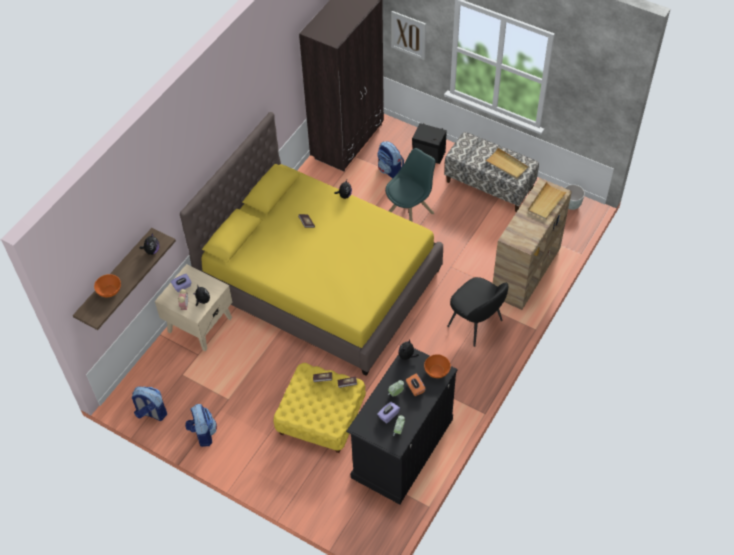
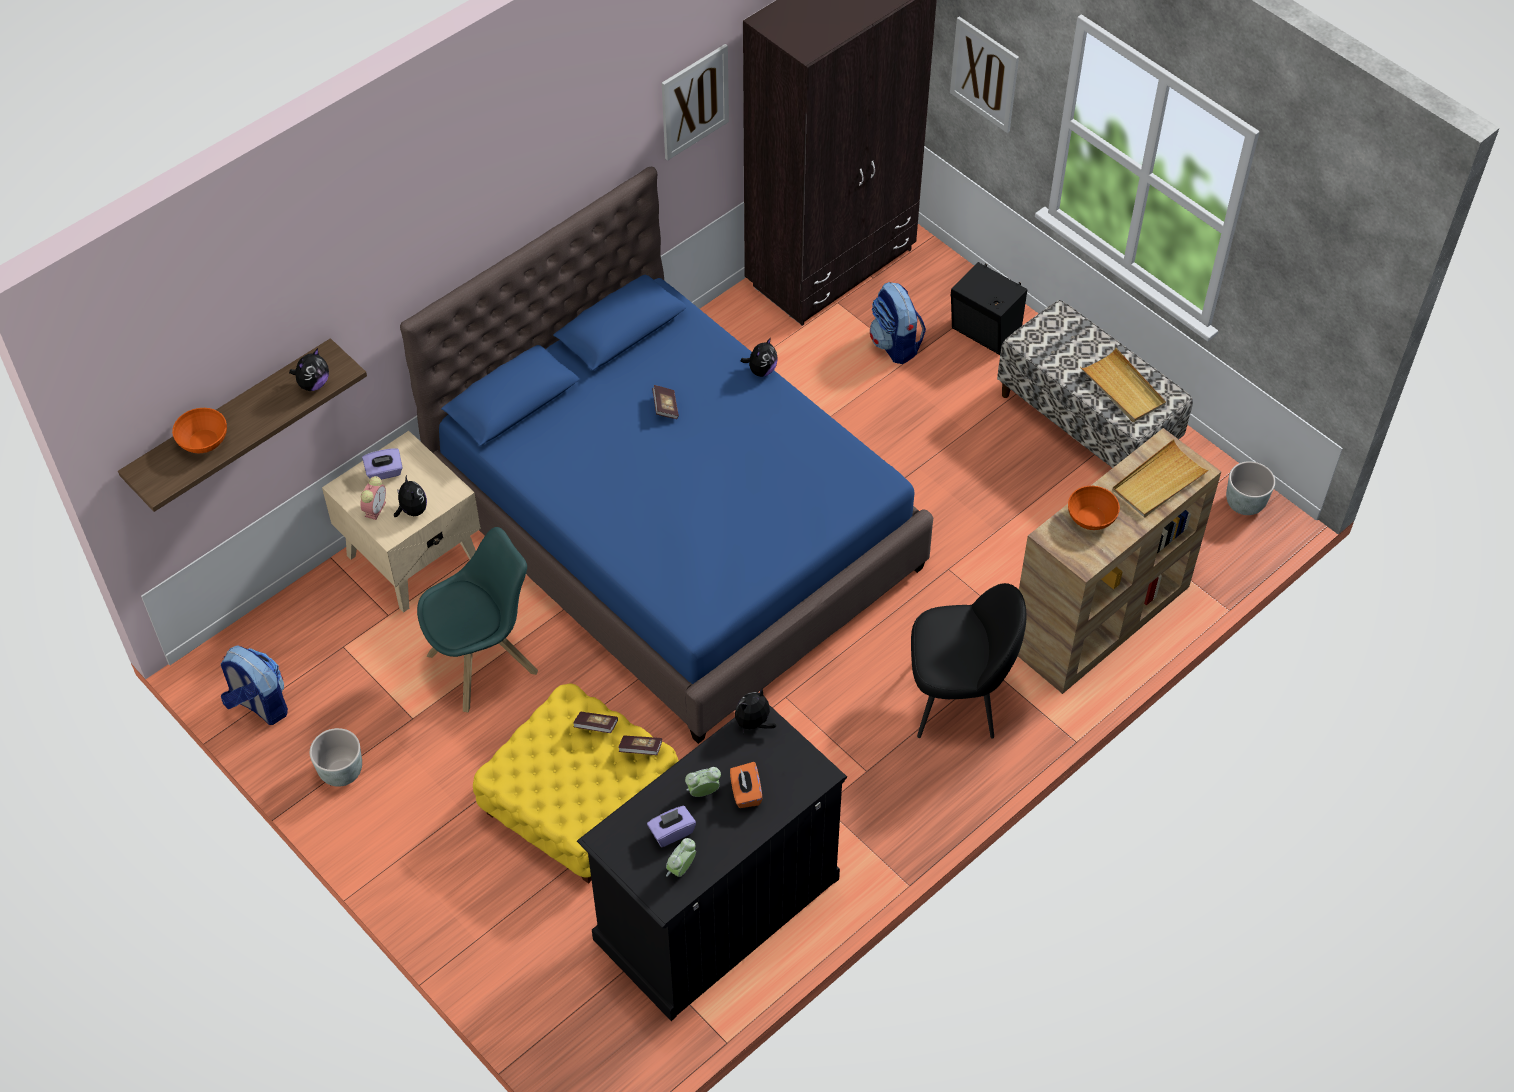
camera: 15 degrees right, 0 degrees up
(203, 433) = (341, 771): backpack -> grey planter
(283, 76) = (694, 101): none -> picture
(320, 280) = (676, 530): yellow bed -> blue bed
(409, 215) = (902, 445): turquoise chair -> turquoise chair (484, 664)
(437, 371) = (804, 769): orange bowl -> orange bowl (1091, 518)
(476, 324) = (957, 698): black chair -> black chair turned 60 degrees counterclockwise

